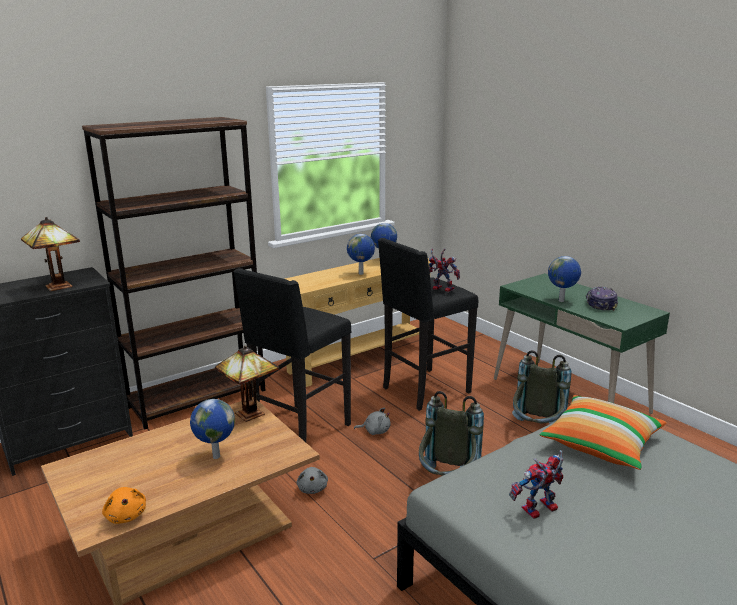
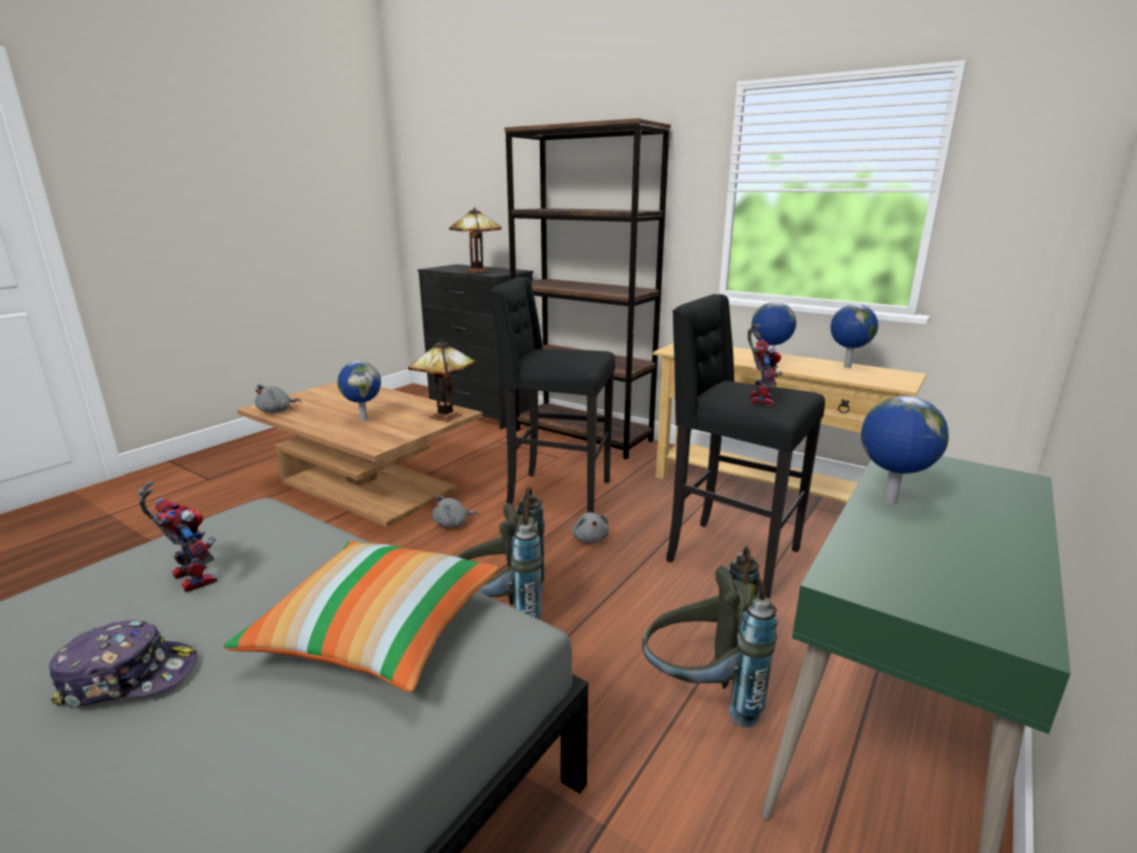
camera: 70 degrees right, 0 degrees up
(126, 515) = (277, 411): orange plush toy -> grey plush toy
(600, 304) = (944, 549): cap -> cap (129, 677)

